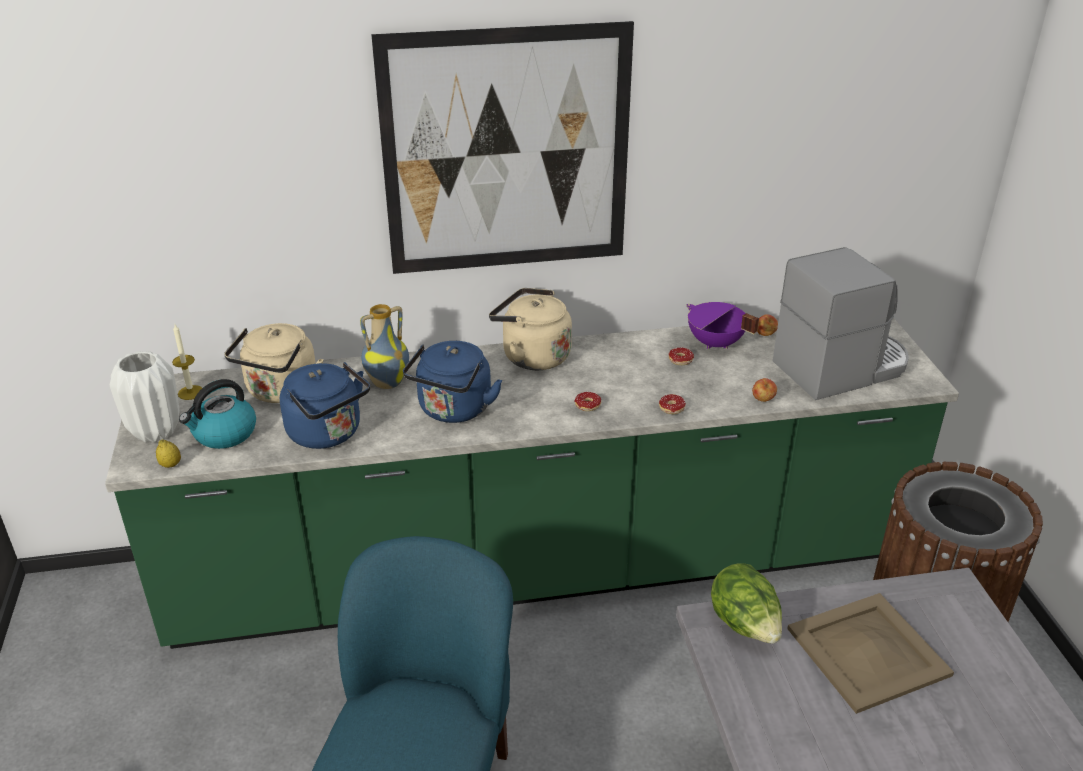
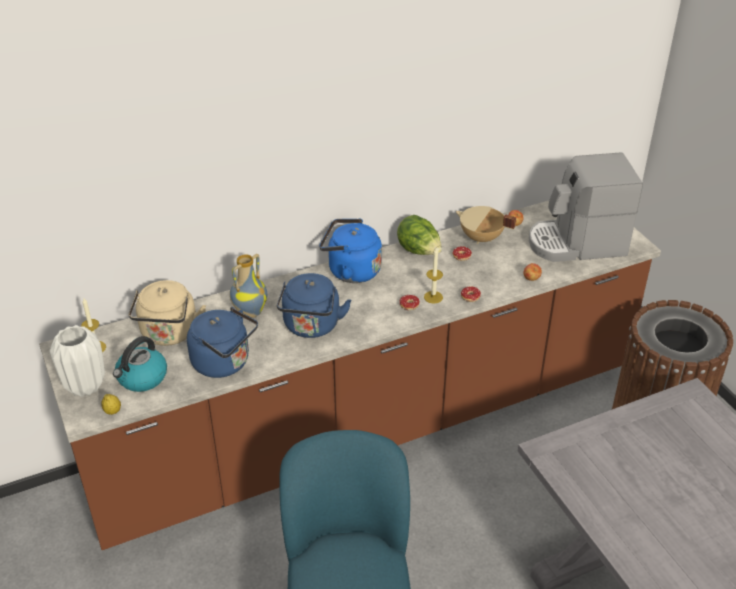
camera: 15 degrees left, 5 degrees up
(506, 152) = (323, 122): picture -> none
(532, 356) = (351, 271): beige kettle -> blue kettle
(541, 569) = (367, 428): green counter -> brown counter
(623, 401) = (433, 297): none -> candle
(715, 344) = (481, 238): purple cooking pot -> beige cooking pot
(745, 625) = (568, 449): lettuce -> lettuce (419, 251)
(842, 367) = (576, 243): coffee machine -> coffee machine turned 150 degrees counterclockwise
(869, 652) = (653, 450): beige tray -> none

